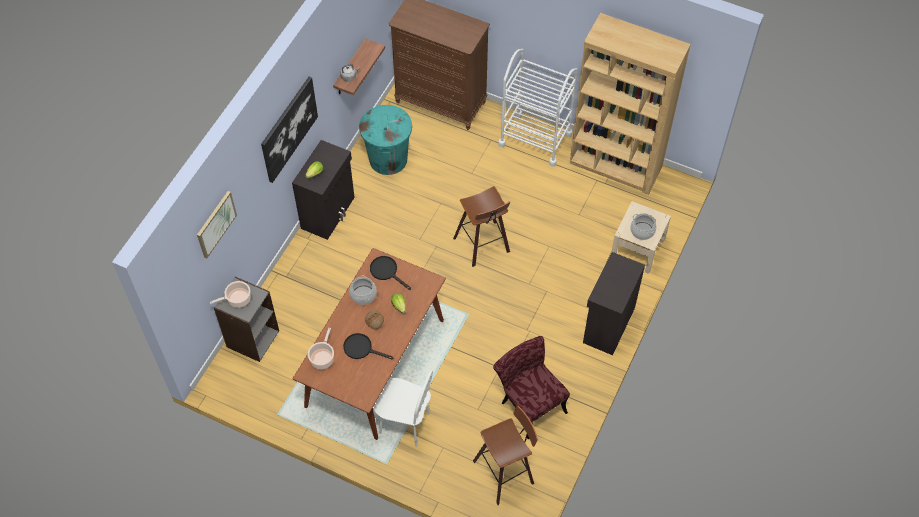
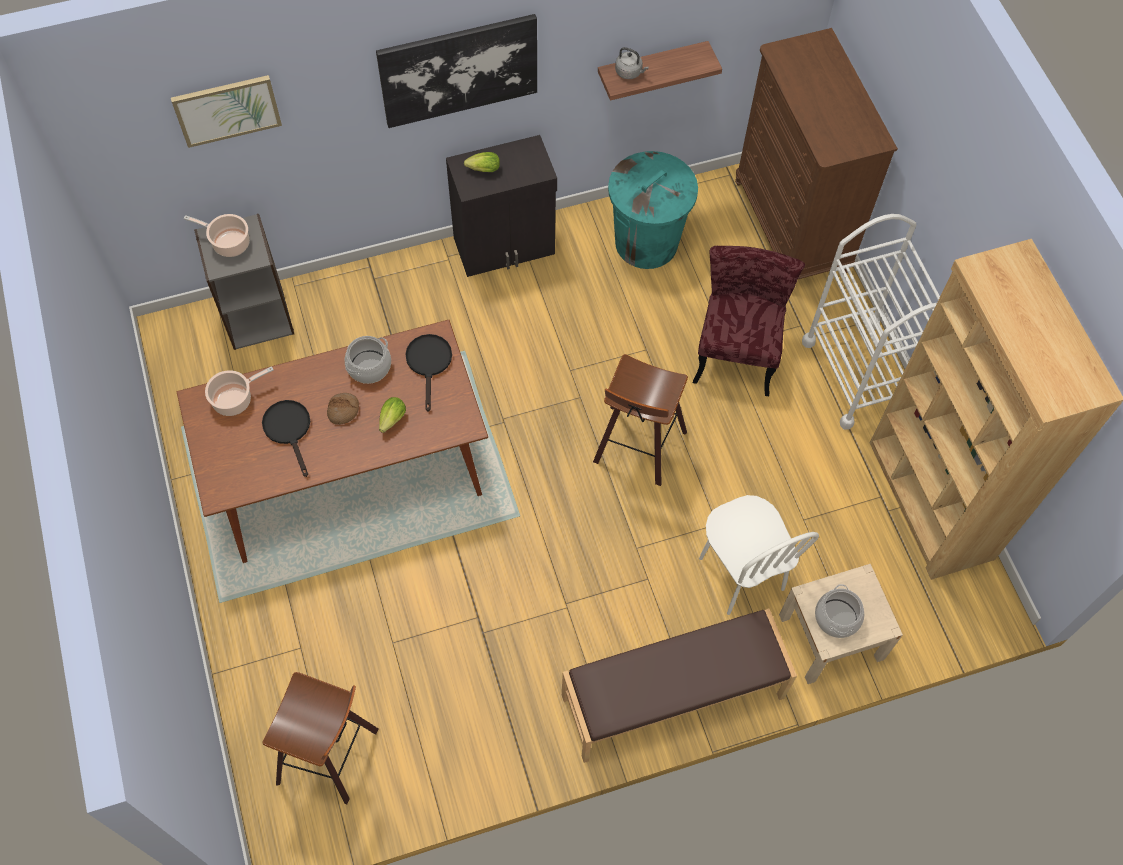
camera: 45 degrees right, 5 degrees up
(404, 423) = (294, 575): white chair -> white chair (740, 574)
(529, 403) = (460, 697): red chair -> red chair (737, 349)
(607, 325) = (673, 698): black cabinet -> brown bench

